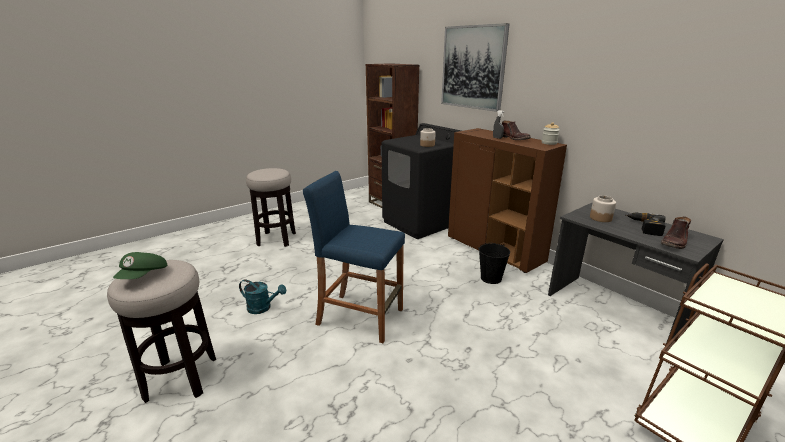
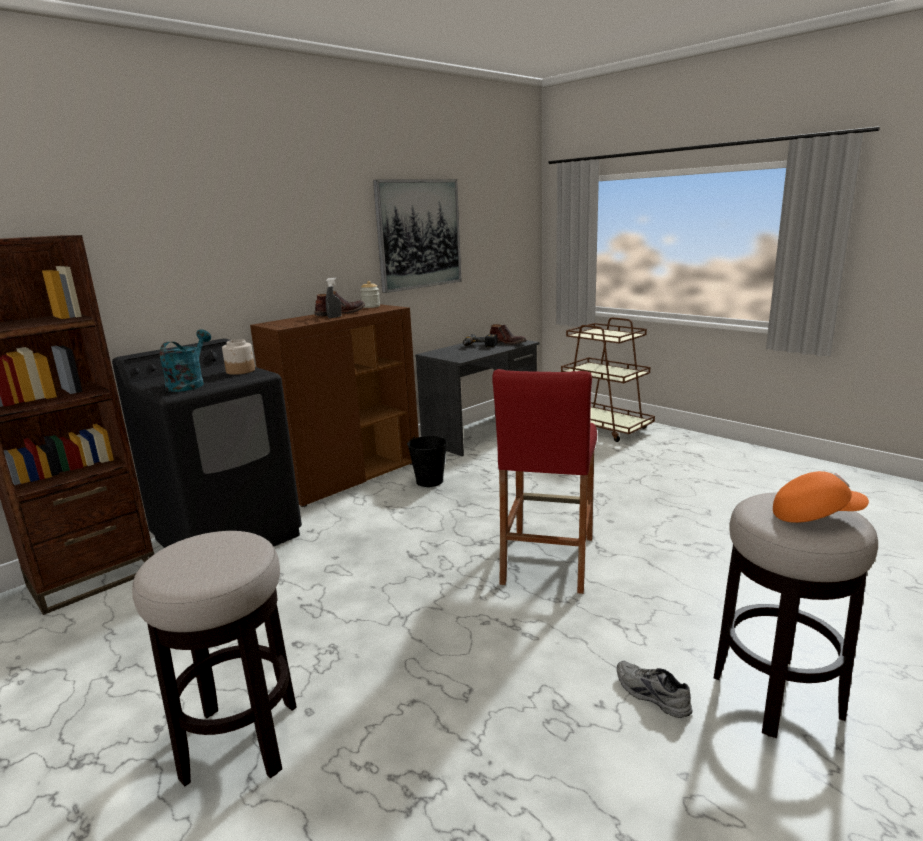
camera: 95 degrees left, 5 degrees down
(144, 276) = (815, 515): green cap -> orange cap
(221, 330) = (650, 695): none -> grey shoe
(263, 308) = (564, 662): turquoise watering can -> turquoise watering can (189, 384)
(360, 317) = (547, 559): blue stool -> red stool
(473, 67) = (211, 229): picture -> picture (419, 234)
(600, 218) = (461, 354): jar -> none

